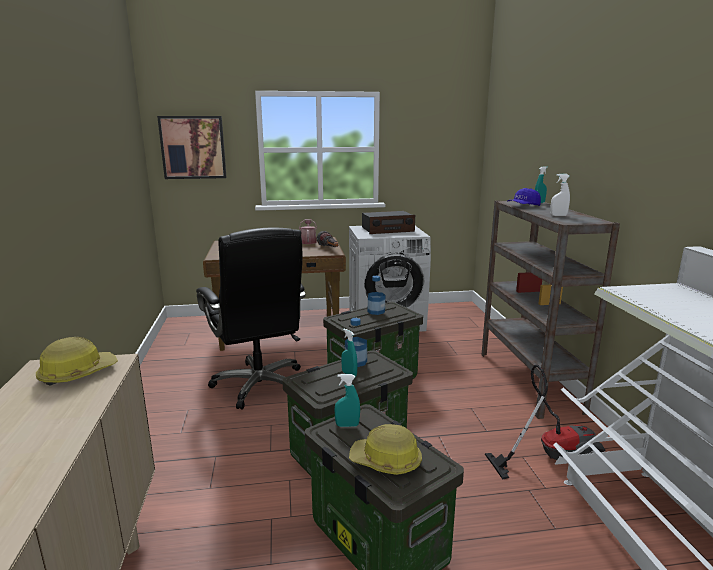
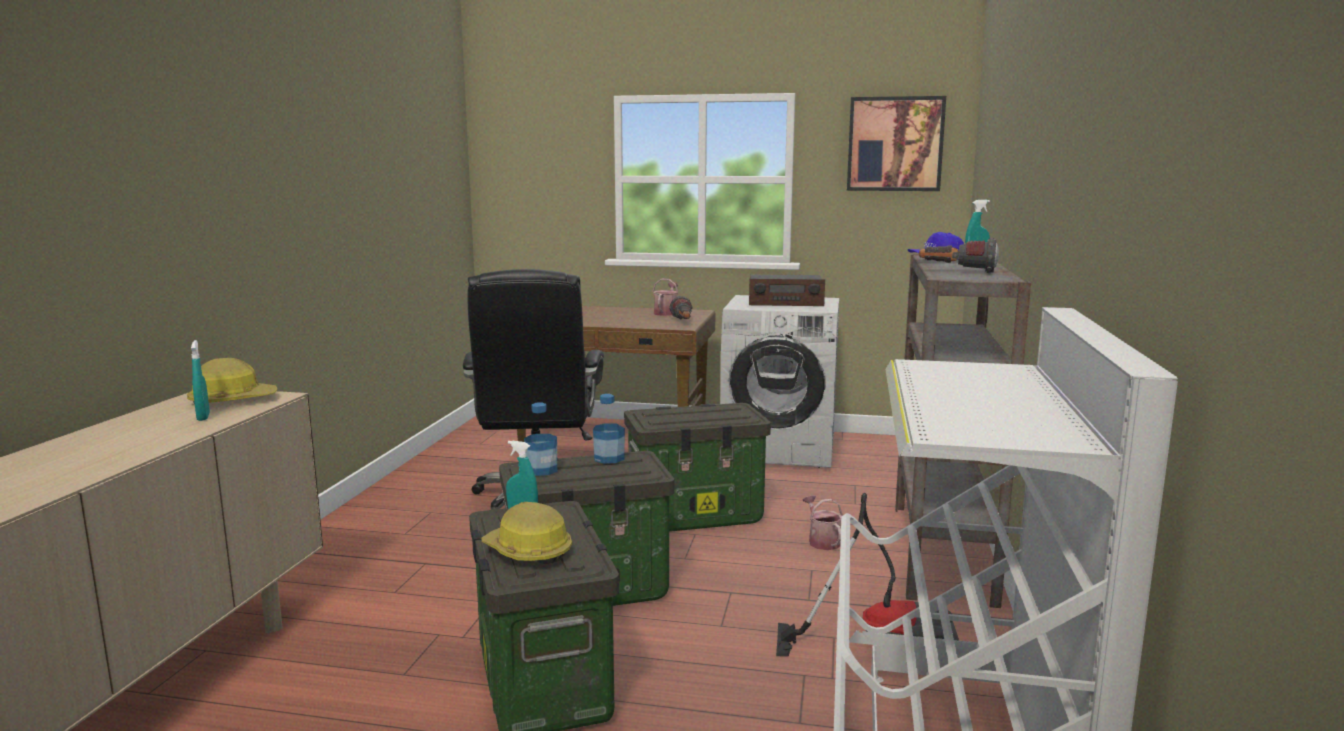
camera: 20 degrees right, 5 degrees down
(193, 147) = (529, 174): picture -> picture (895, 144)
(349, 374) = (584, 469): turquoise spray bottle -> turquoise spray bottle (203, 417)
(376, 311) = (704, 410): bottle -> bottle (541, 470)
(460, 385) = (822, 541): none -> watering can
(558, 216) = (957, 271): white spray bottle -> flashlight

